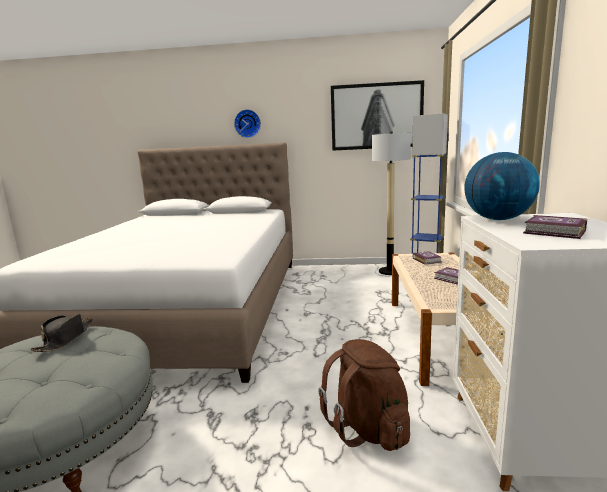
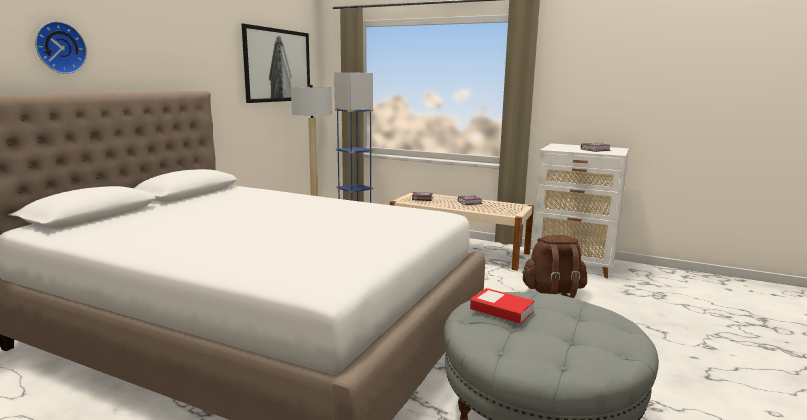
camera: 70 degrees left, 0 degrees up
(65, 338) = (501, 310): black hat -> book
(247, 123) = (149, 60): wall clock -> wall clock (59, 47)
(498, 219) = (557, 149): globe -> none

